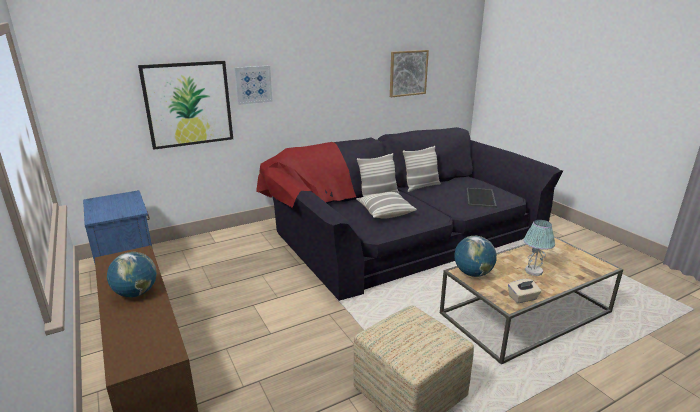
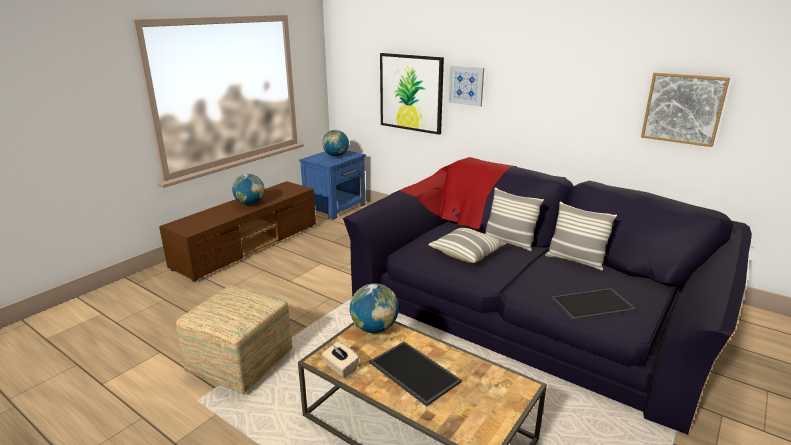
camera: 65 degrees right, 0 degrees up
(116, 204) = (336, 156): none -> globe
(533, 271) = (412, 372): table lamp -> tray

